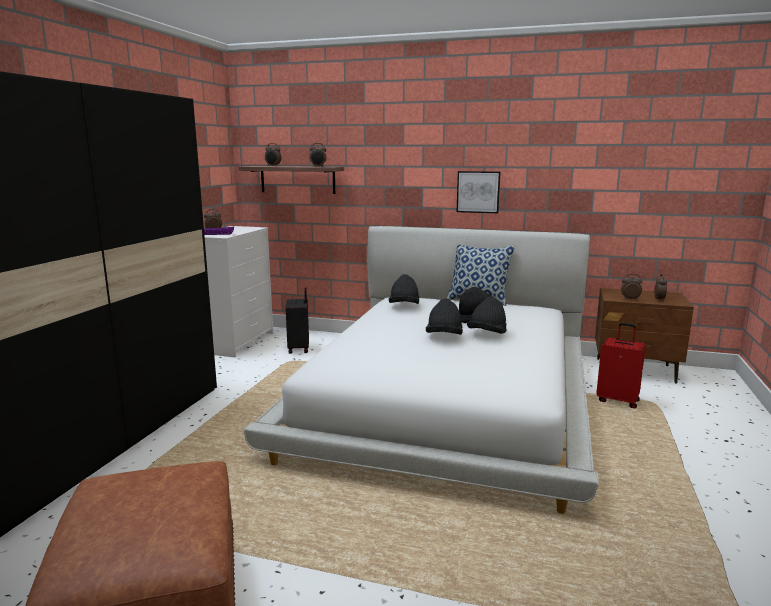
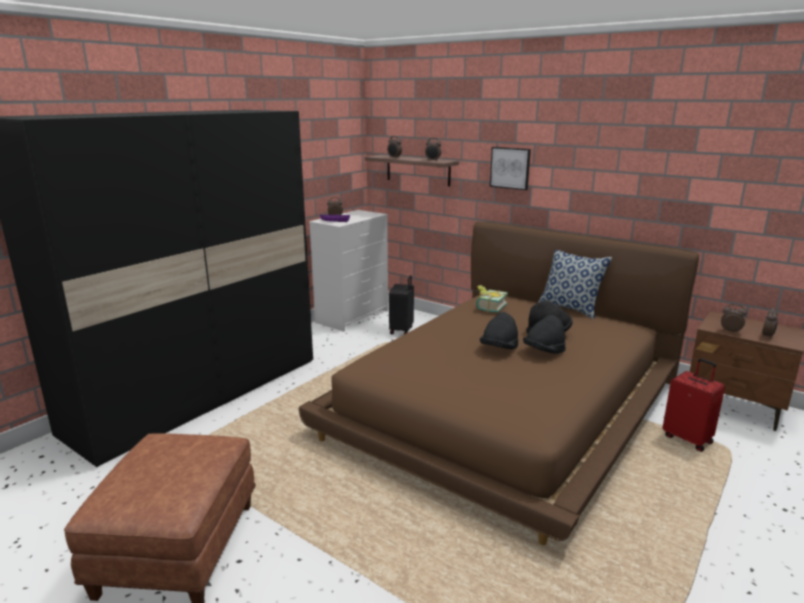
camera: 20 degrees right, 5 degrees up
(404, 306) = (488, 307): black hat -> book
(447, 399) = (506, 405): white bed -> brown bed
(478, 192) = (586, 195): picture -> picture (510, 168)

